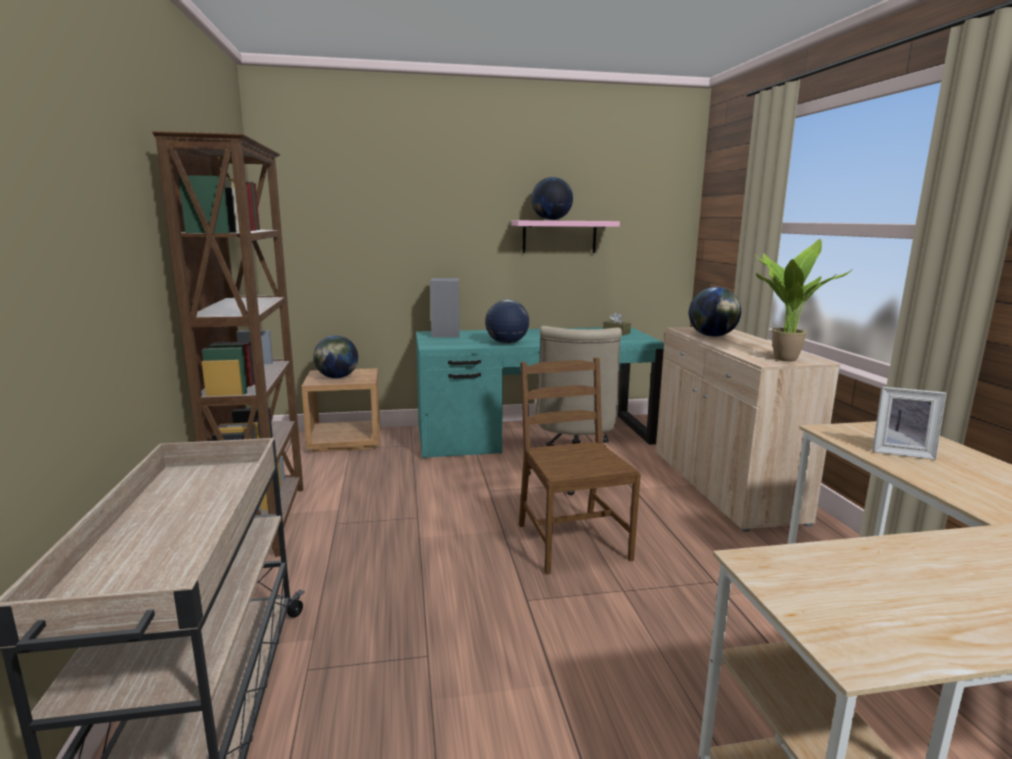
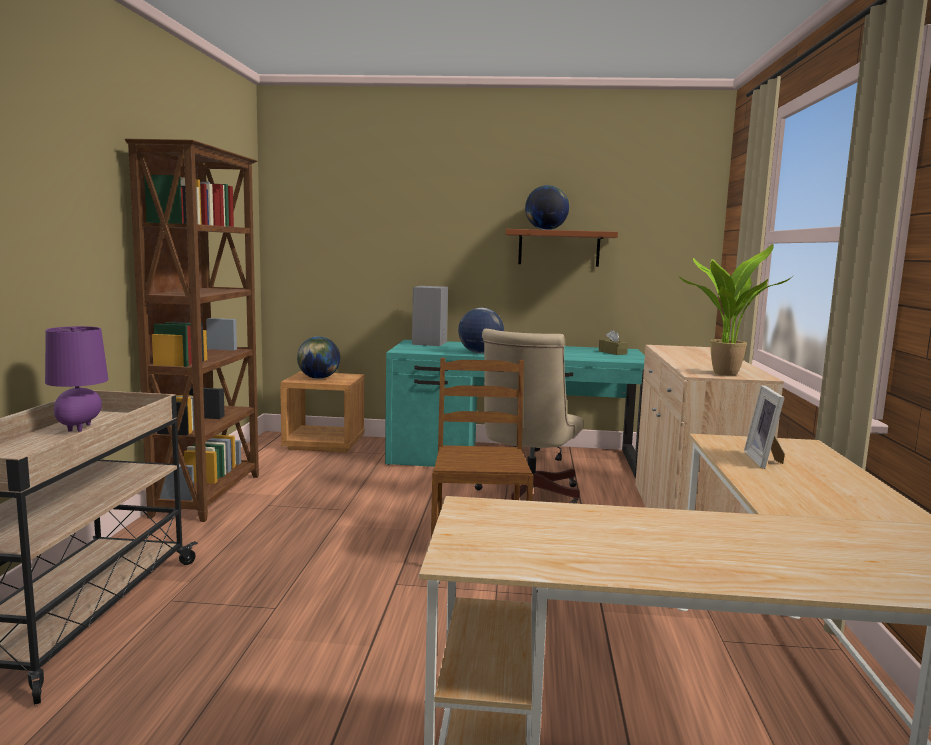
camera: 15 degrees right, 5 degrees down
(182, 500) = (80, 429): none -> purple table lamp
(559, 237) = (559, 248): pink shelf -> brown shelf
(712, 336) = (683, 353): globe -> none
(901, 452) = (765, 460): picture frame -> picture frame turned 60 degrees clockwise

